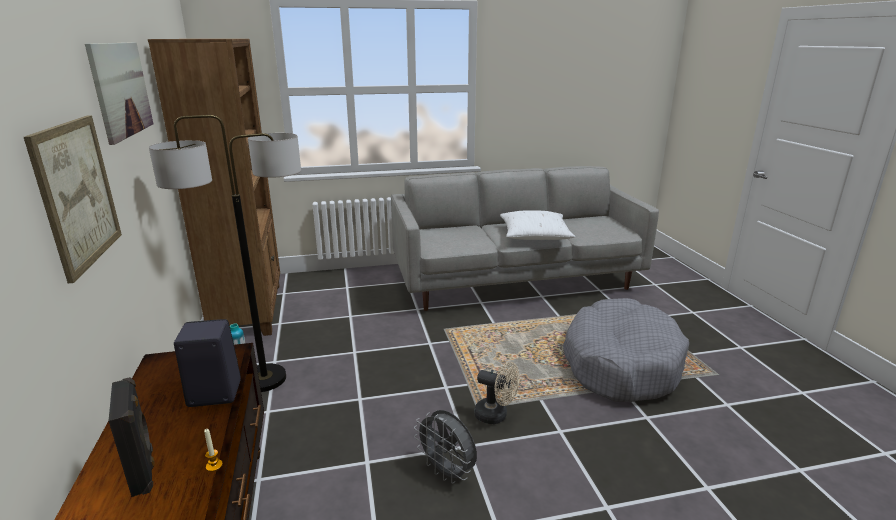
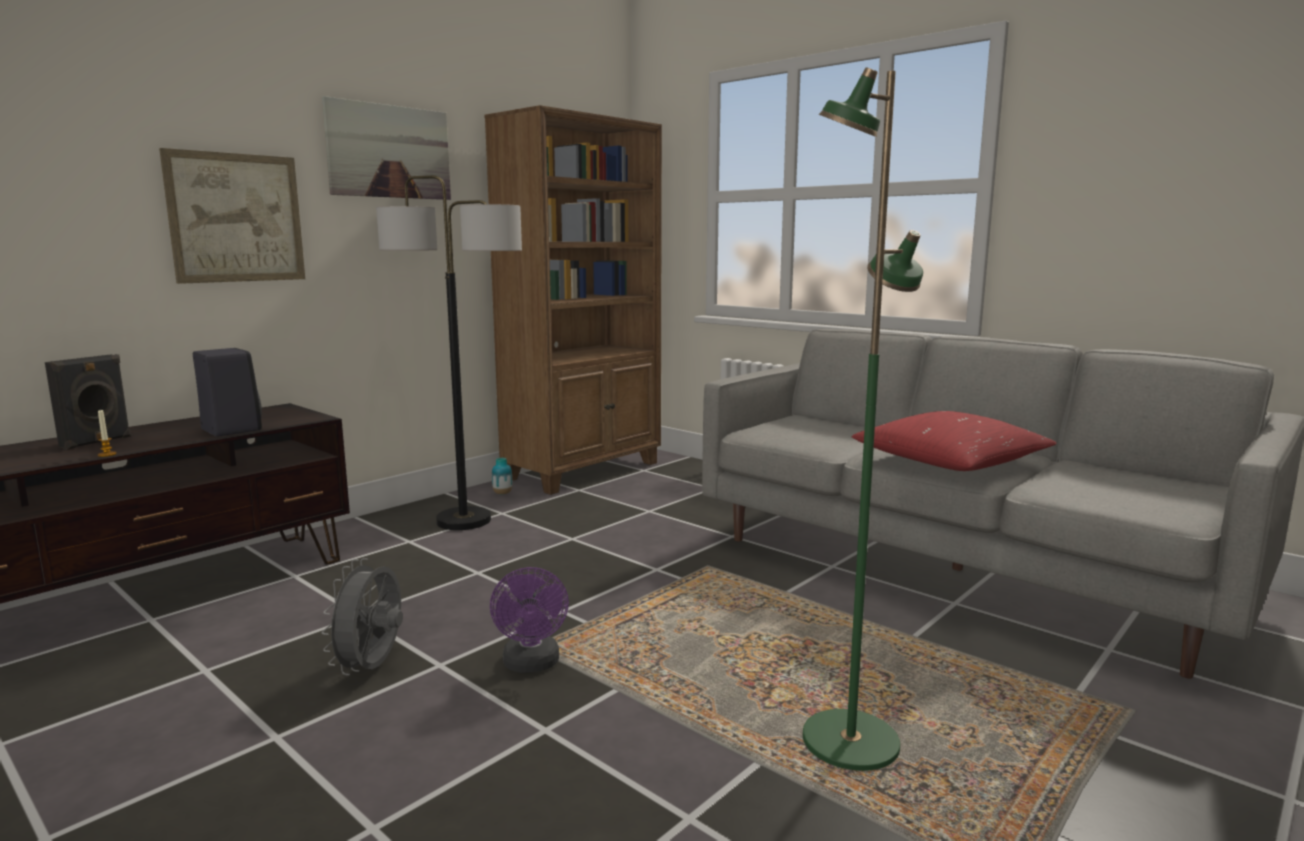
camera: 55 degrees right, 10 degrees down
(496, 415) = (532, 665): beige fan -> purple fan
(534, 235) = (949, 463): white pillow -> red pillow
(620, 363) = (848, 741): grey dog bed -> green floor lamp

